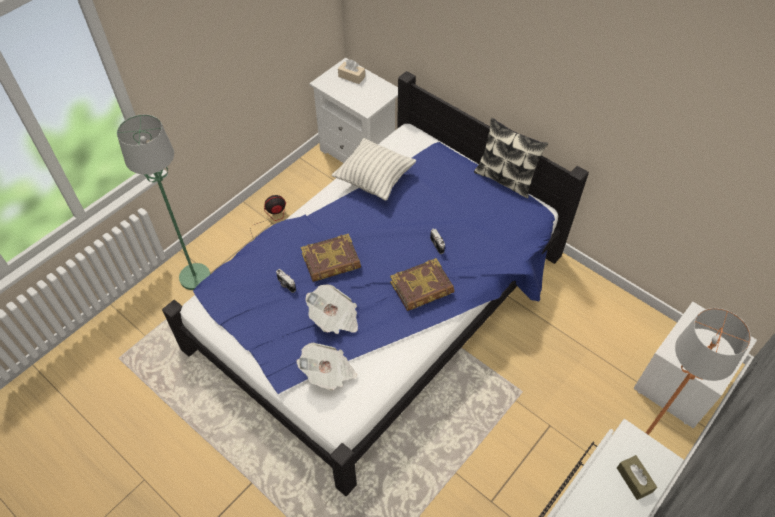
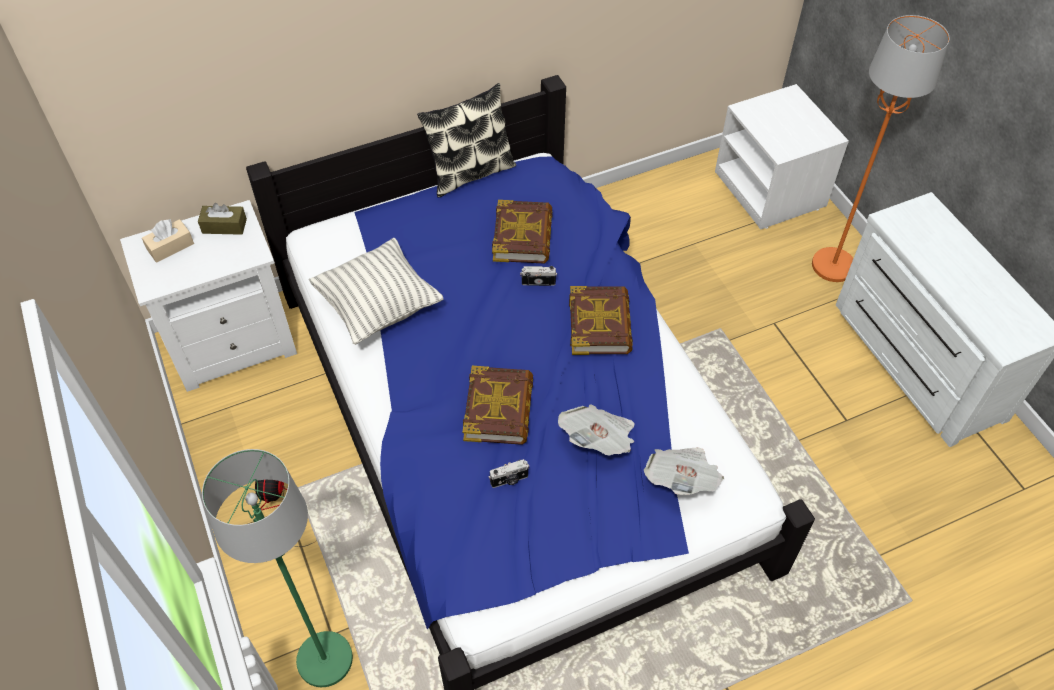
camera: 65 degrees left, 0 degrees up
(468, 223) = (523, 236): none -> book
(634, 480) = (942, 239): brown tissue box -> brown tissue box (224, 226)

